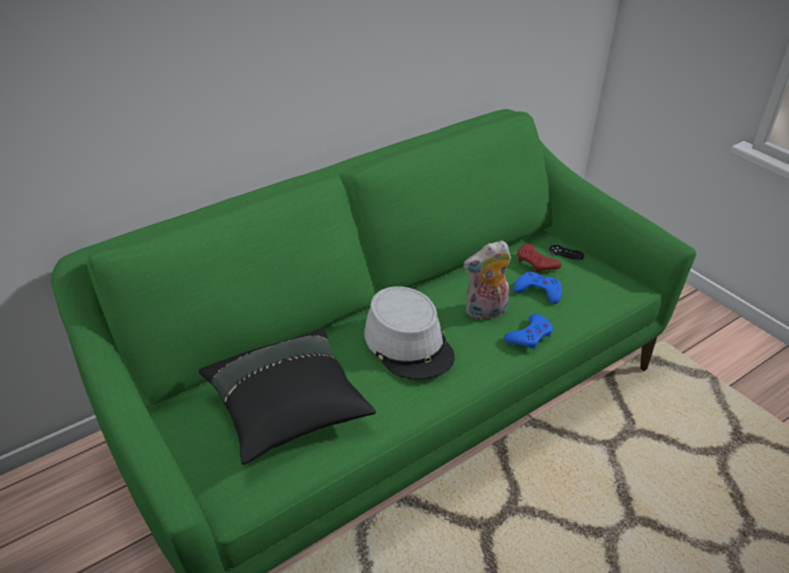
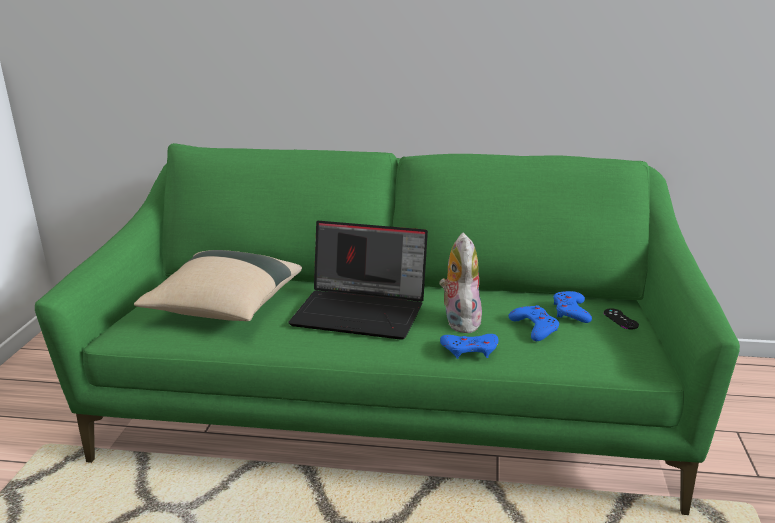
camera: 45 degrees right, 15 degrees down
(288, 410) = (224, 308): black pillow -> beige pillow
(409, 344) = (362, 311): grey hat -> laptop
(485, 313) = (459, 321): plush toy -> plush toy turned 60 degrees clockwise
(536, 262) = (571, 311): red game controller -> blue game controller

